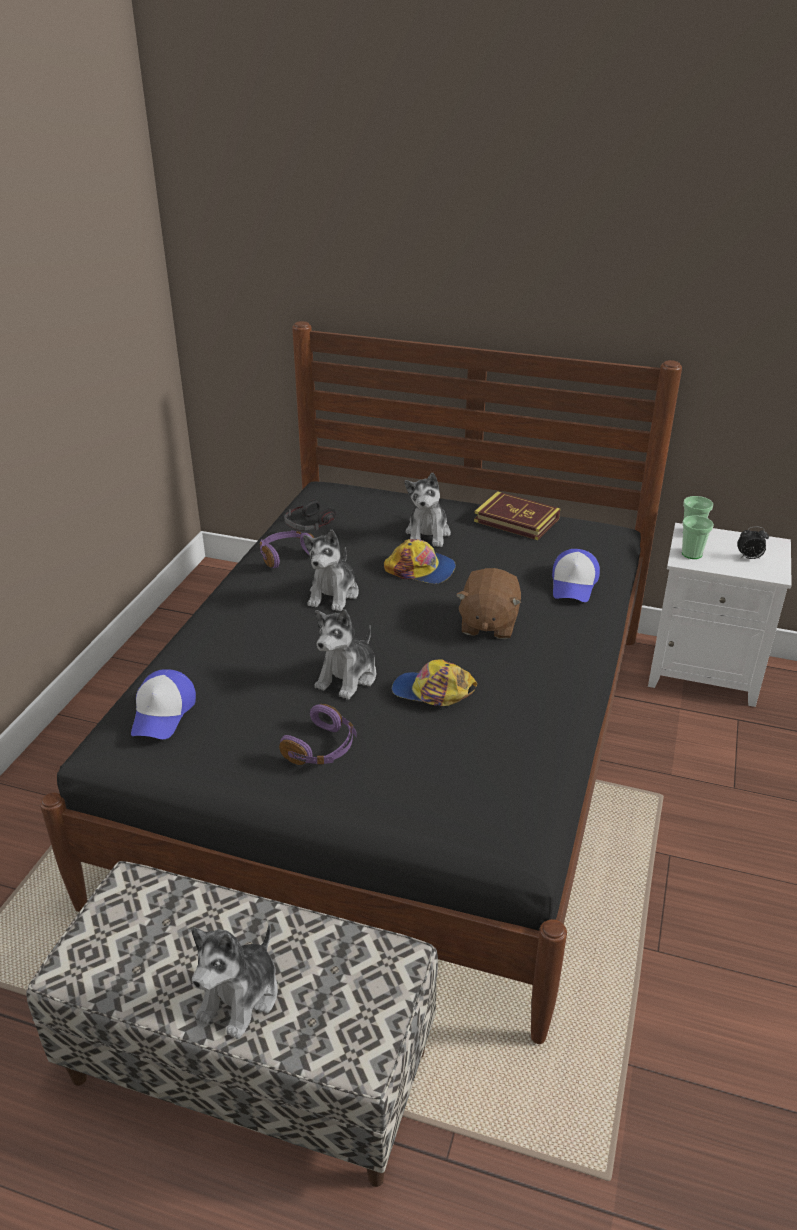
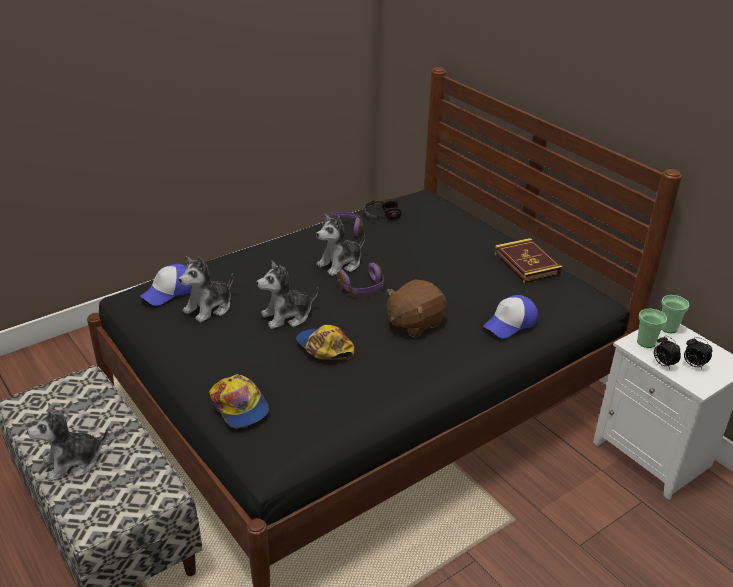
camera: 35 degrees right, 0 degrees up
(322, 748) = (224, 349): purple headphones -> purple headphones (362, 288)
(421, 569) = (415, 271): cap -> cap (239, 406)
(428, 534) = (450, 250): plush toy -> plush toy (209, 308)
(727, 568) = (663, 364): none -> alarm clock

